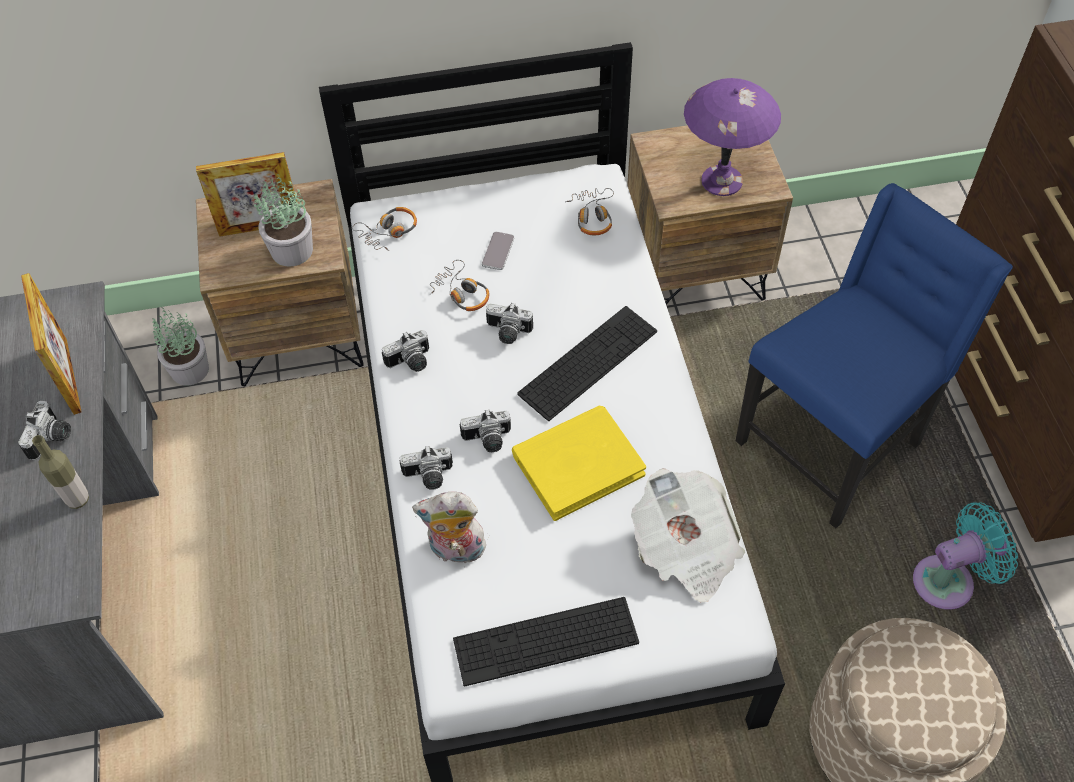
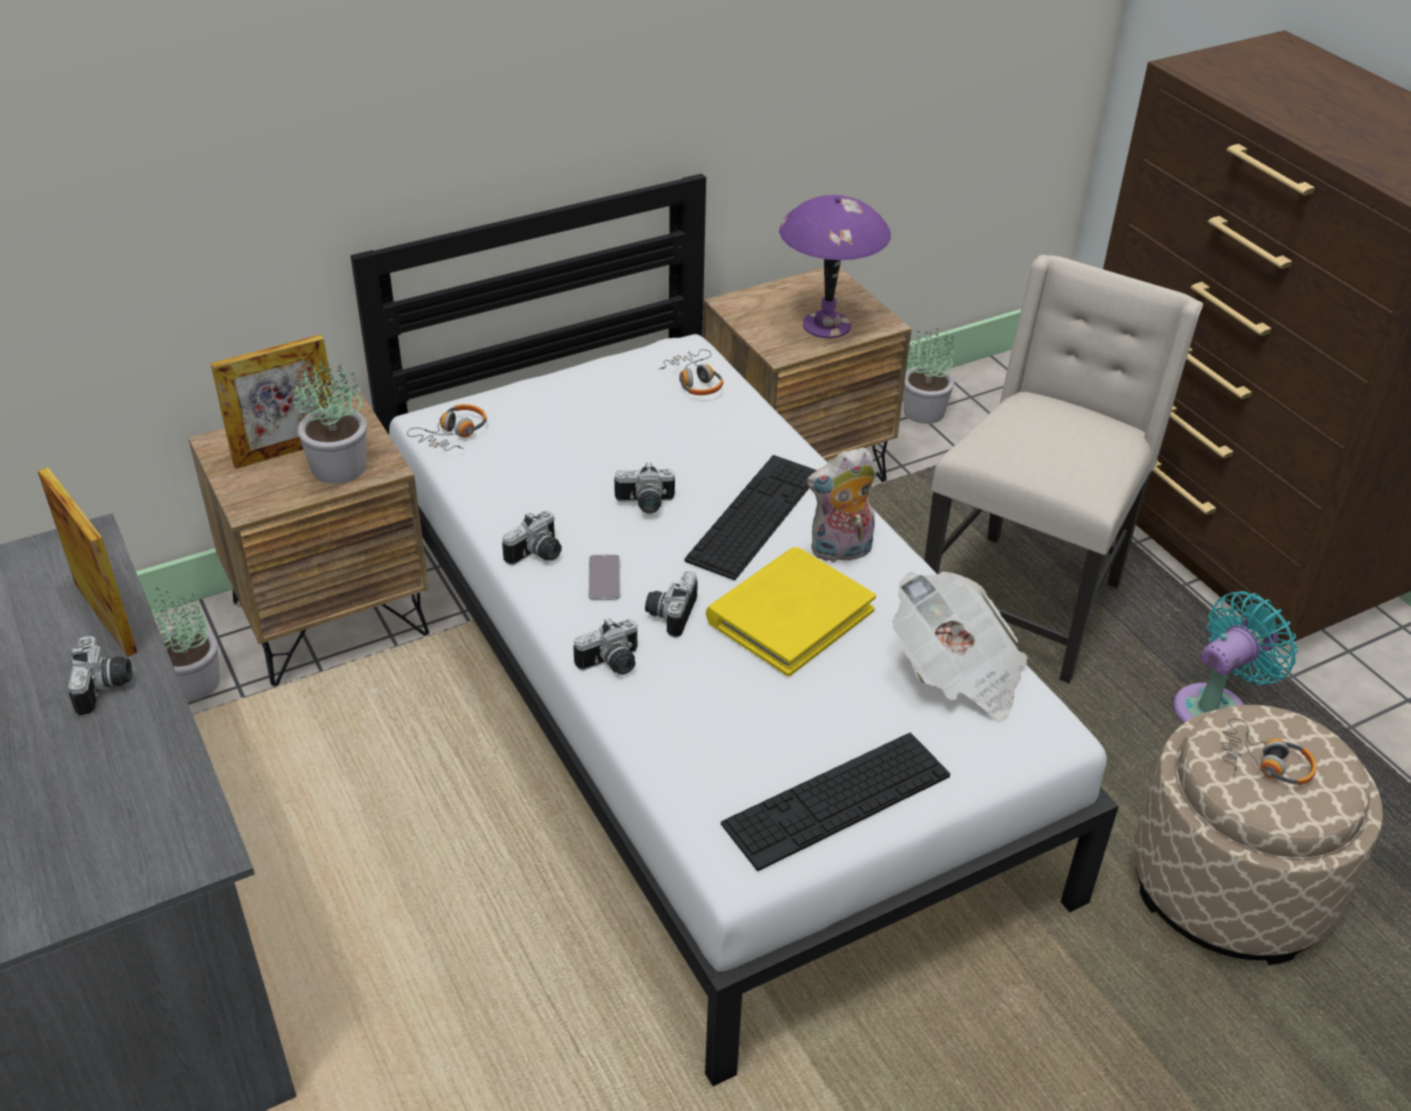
camera: 20 degrees left, 15 degrees down
(78, 499) = (170, 746): bottle -> none
(455, 551) = (680, 732): plush toy -> plush toy (840, 552)
(462, 293) = (570, 477): headphones -> headphones (1264, 763)
(488, 440) = (669, 613): camera -> camera turned 135 degrees clockwise
(498, 251) = (596, 431): phone -> phone (604, 578)
(825, 235) = (924, 411): none -> potted plant
(832, 443) = (1025, 602): blue chair -> beige chair

